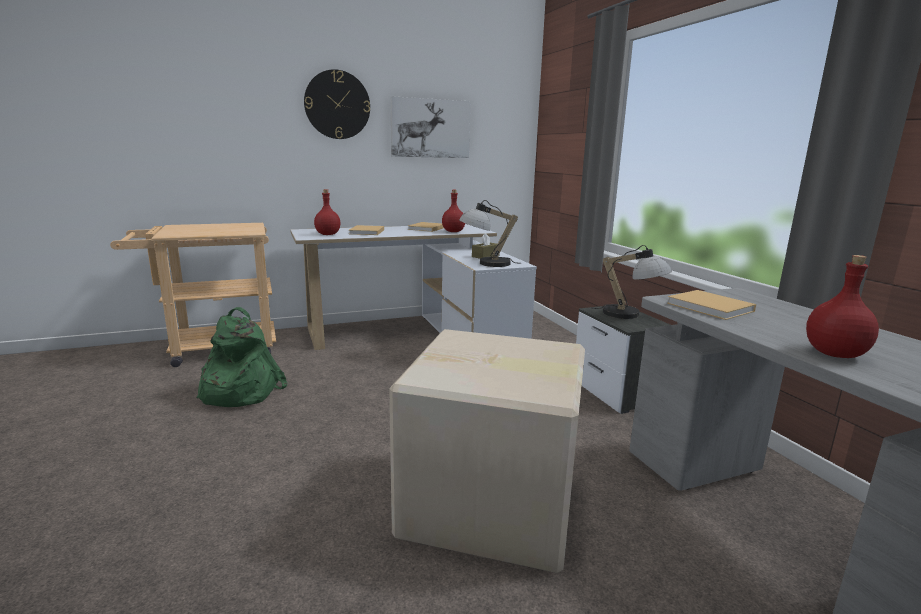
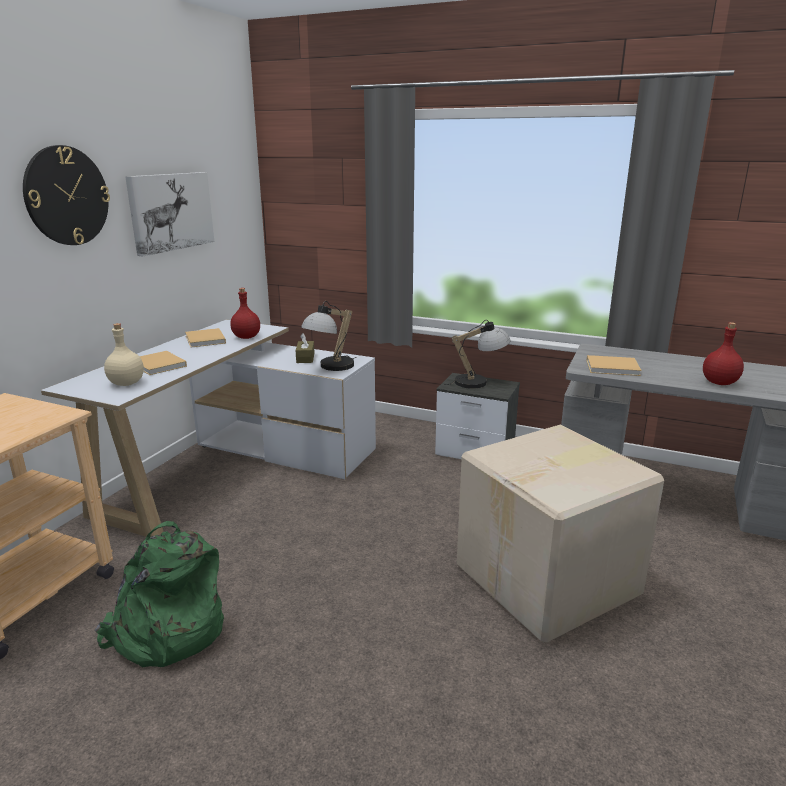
camera: 45 degrees left, 5 degrees up
(327, 234) = (127, 383): red bottle -> beige bottle

